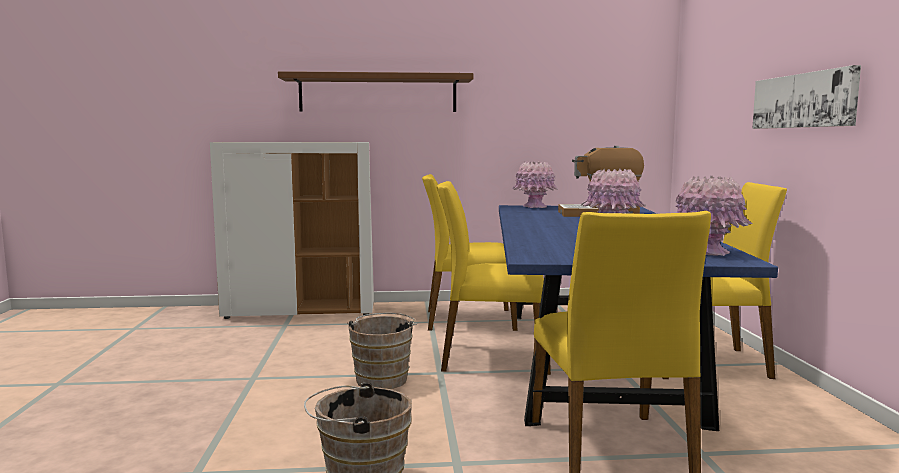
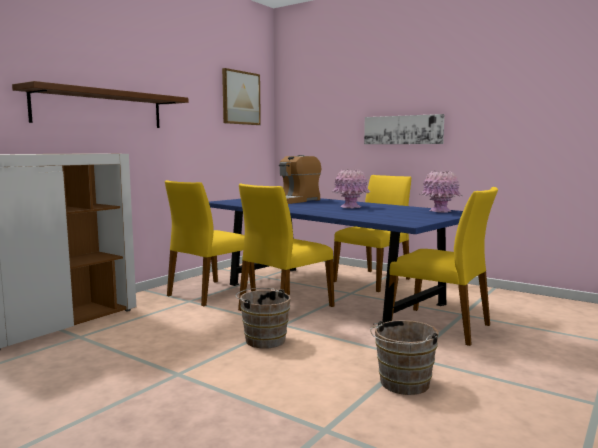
camera: 50 degrees left, 0 degrees up
(534, 207) = (235, 200): pink vase -> none
(601, 65) = (240, 98): none -> picture

